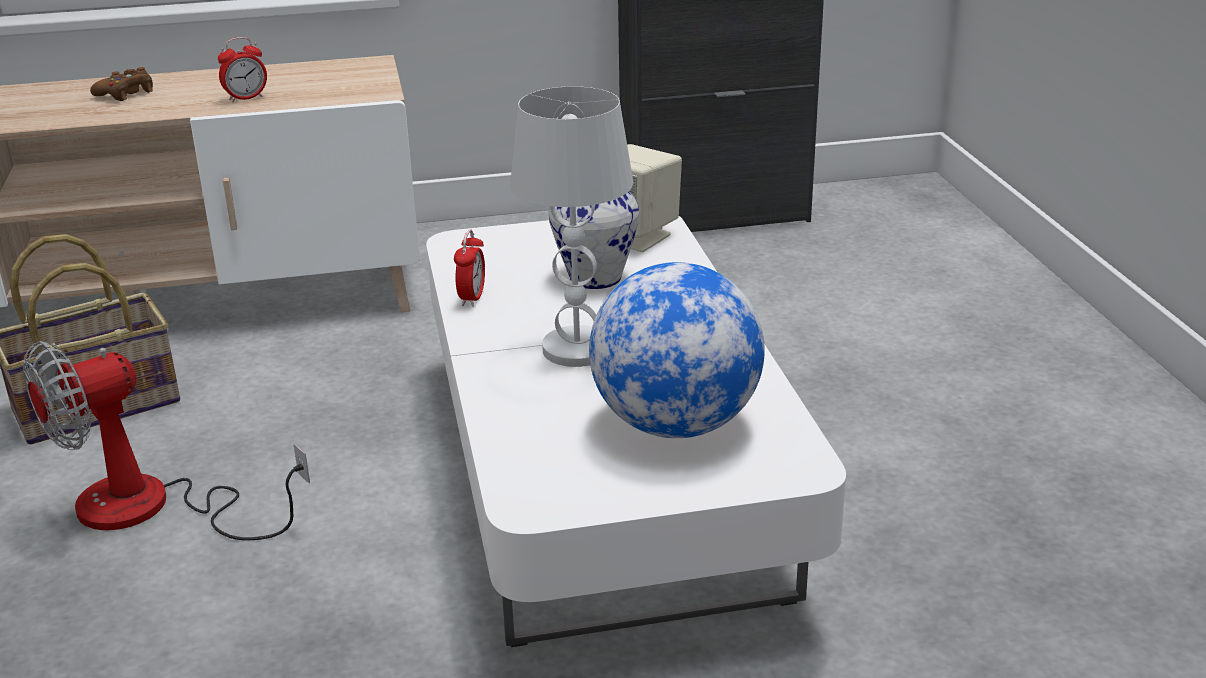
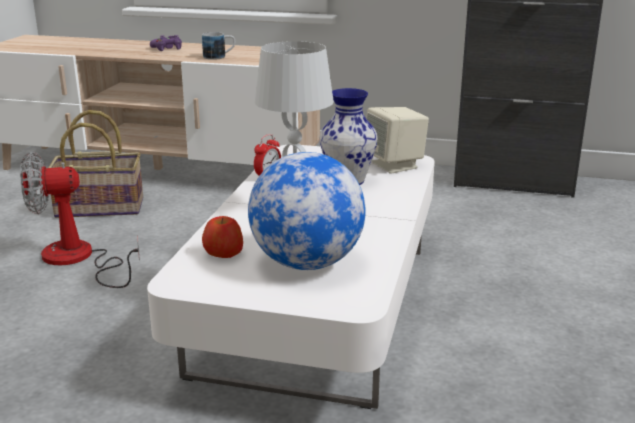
camera: 25 degrees right, 5 degrees down
(126, 93) = (167, 48): brown game controller -> purple game controller
(246, 98) = (219, 57): alarm clock -> mug
(544, 441) = (223, 253): none -> apple

